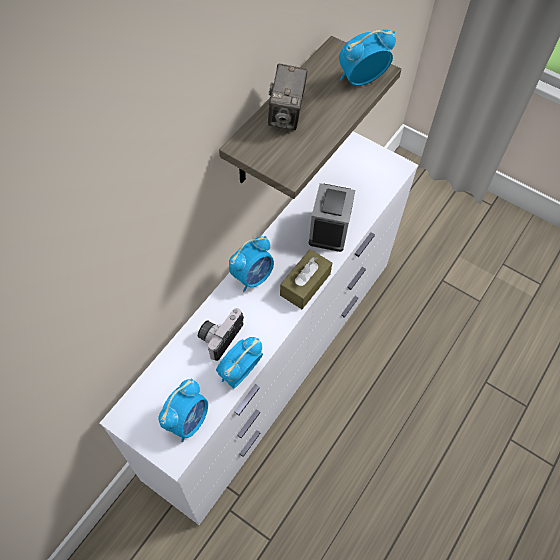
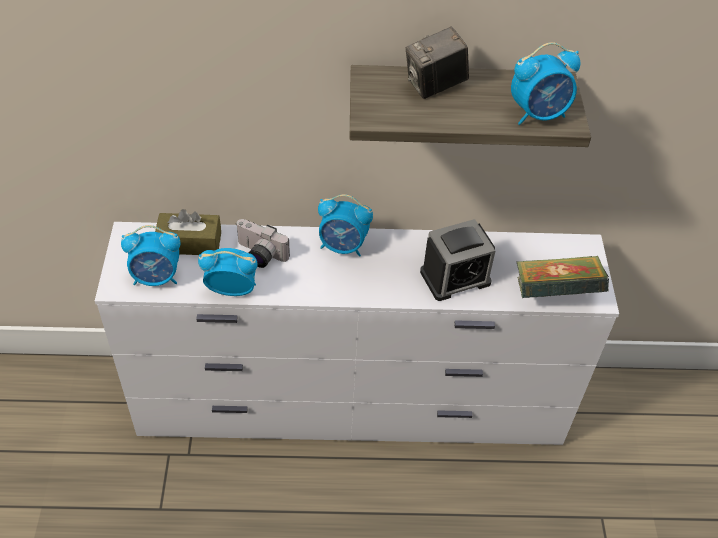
camera: 55 degrees right, 10 degrees down
(219, 335) = (259, 255): camera -> camera turned 150 degrees counterclockwise
(305, 284) = (370, 290): brown tissue box -> brown tissue box (189, 243)
(360, 80) = (538, 114): alarm clock -> alarm clock turned 135 degrees clockwise
(381, 185) = (555, 294): none -> book

